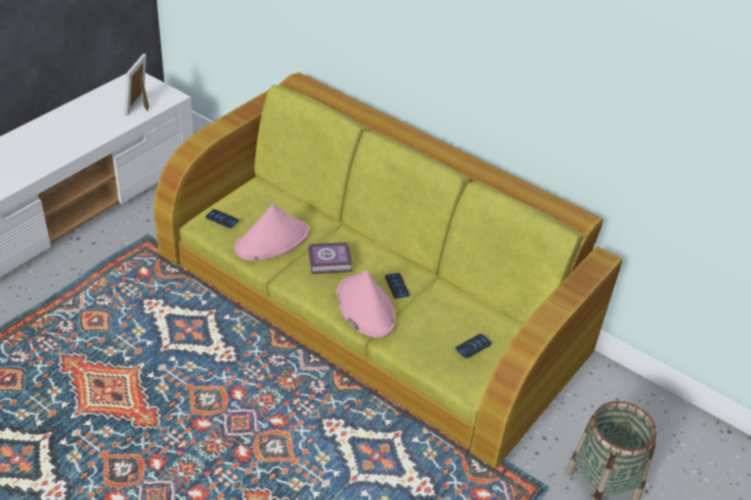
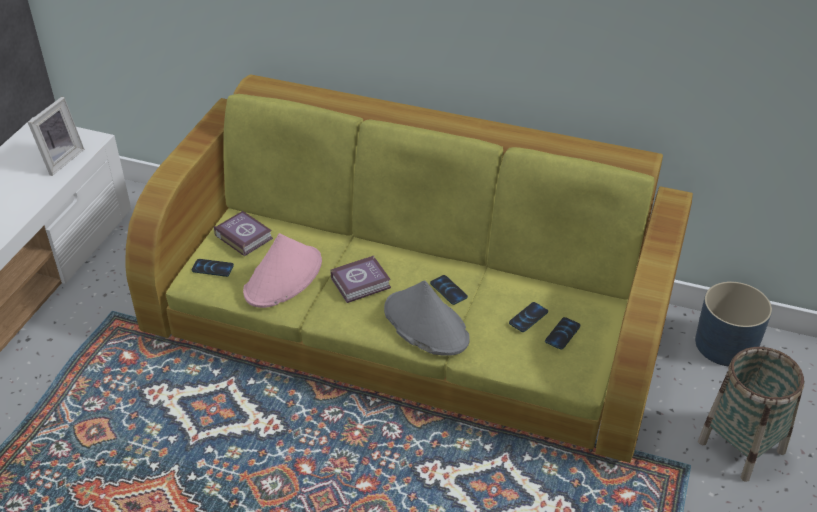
camera: 15 degrees left, 0 degrees up
(141, 106) = (60, 160): picture frame -> picture frame turned 150 degrees counterclockwise
(257, 201) = (243, 236): none -> book
(365, 307) = (425, 324): pink hat -> grey hat
(451, 326) = (528, 318): none -> phone
(632, 400) = (726, 344): none -> blue planter

